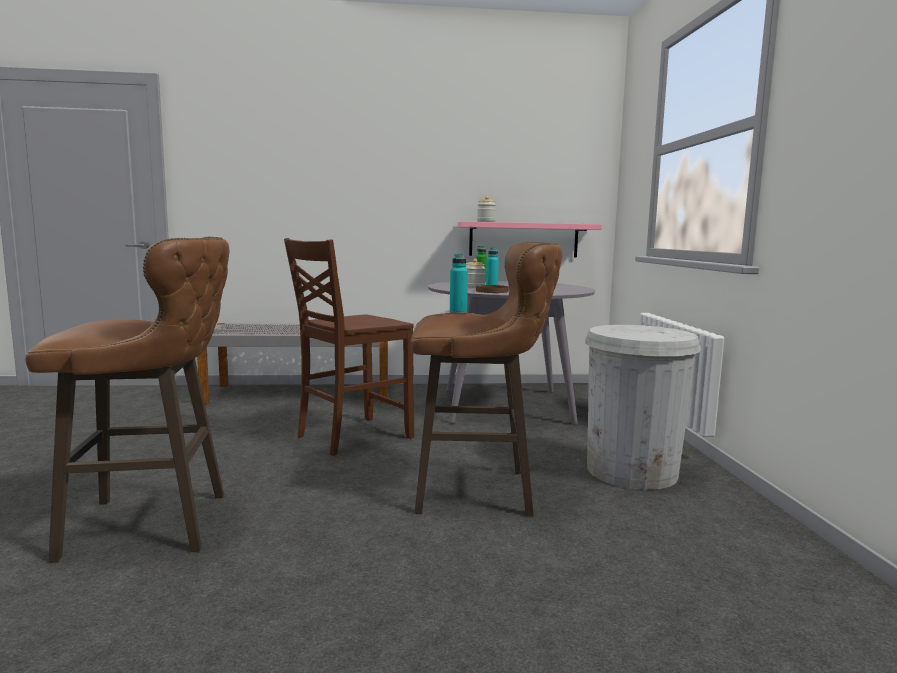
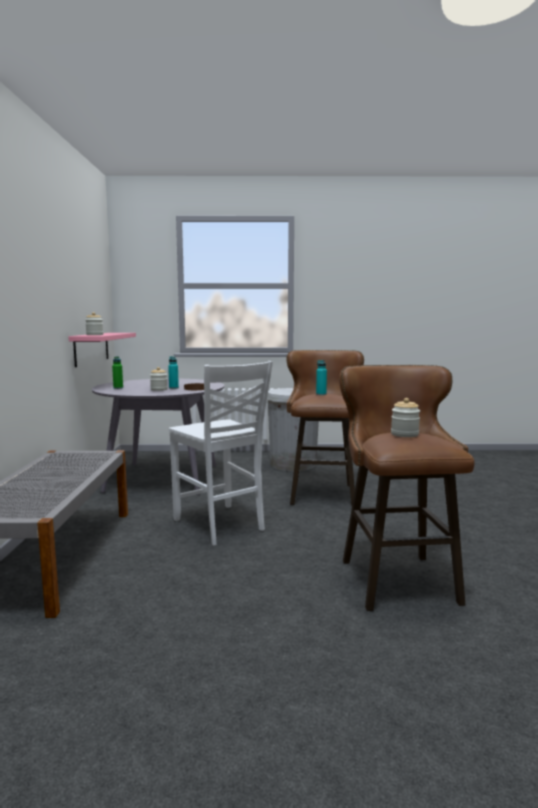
camera: 85 degrees left, 0 degrees up
(118, 319) = (404, 434): none -> jar
(351, 436) = (220, 525): brown chair -> white chair

